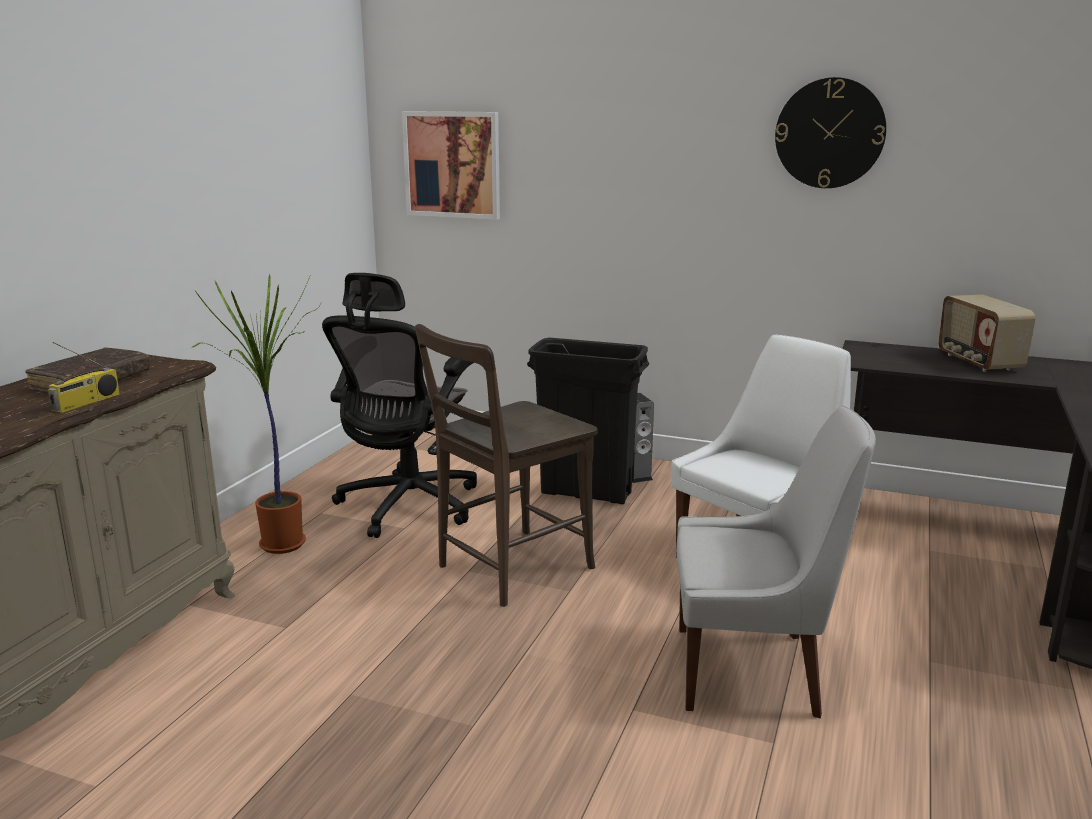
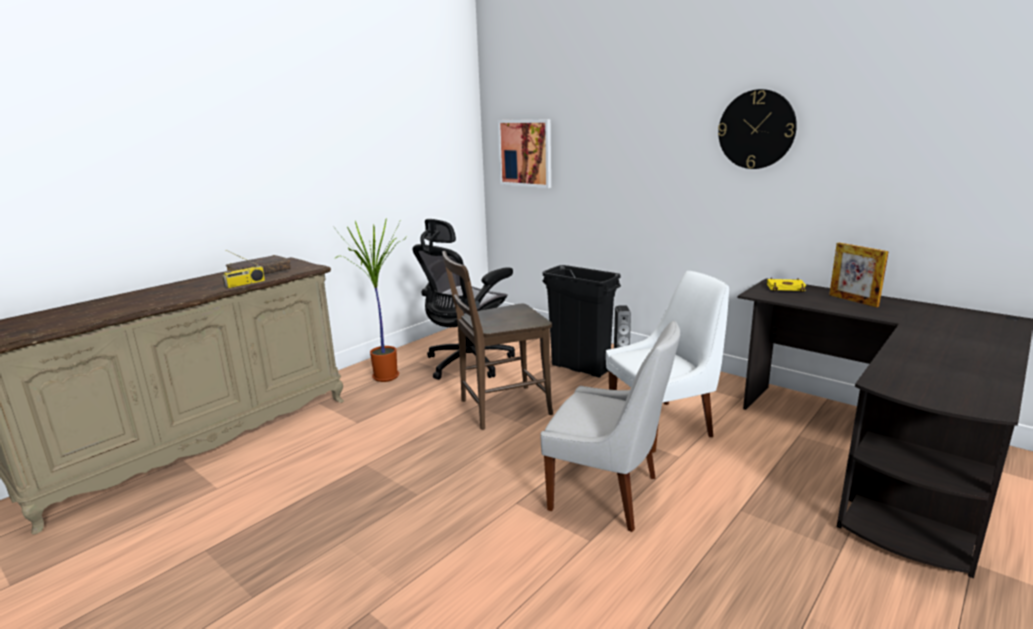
camera: 20 degrees right, 0 degrees up
(885, 351) = (786, 287): none -> yellow book
(978, 362) = (853, 300): radio -> picture frame

